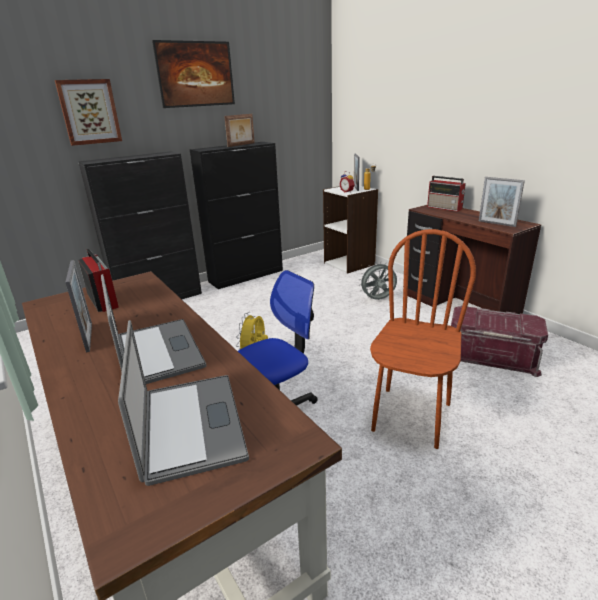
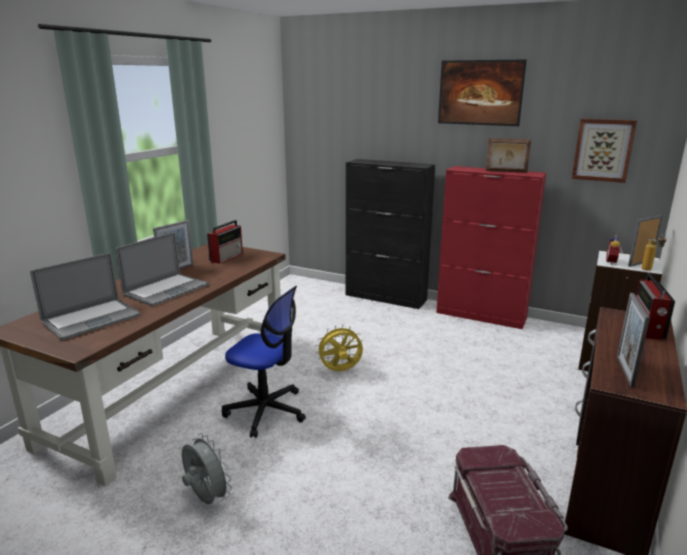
camera: 60 degrees right, 5 degrees down
(89, 112) = (375, 120): picture -> picture (603, 150)
(246, 276) = (481, 316): black cabinet -> red cabinet
(378, 300) = (538, 409): grey fan -> grey fan (206, 499)
(411, 416) = (318, 486): brown chair -> none

